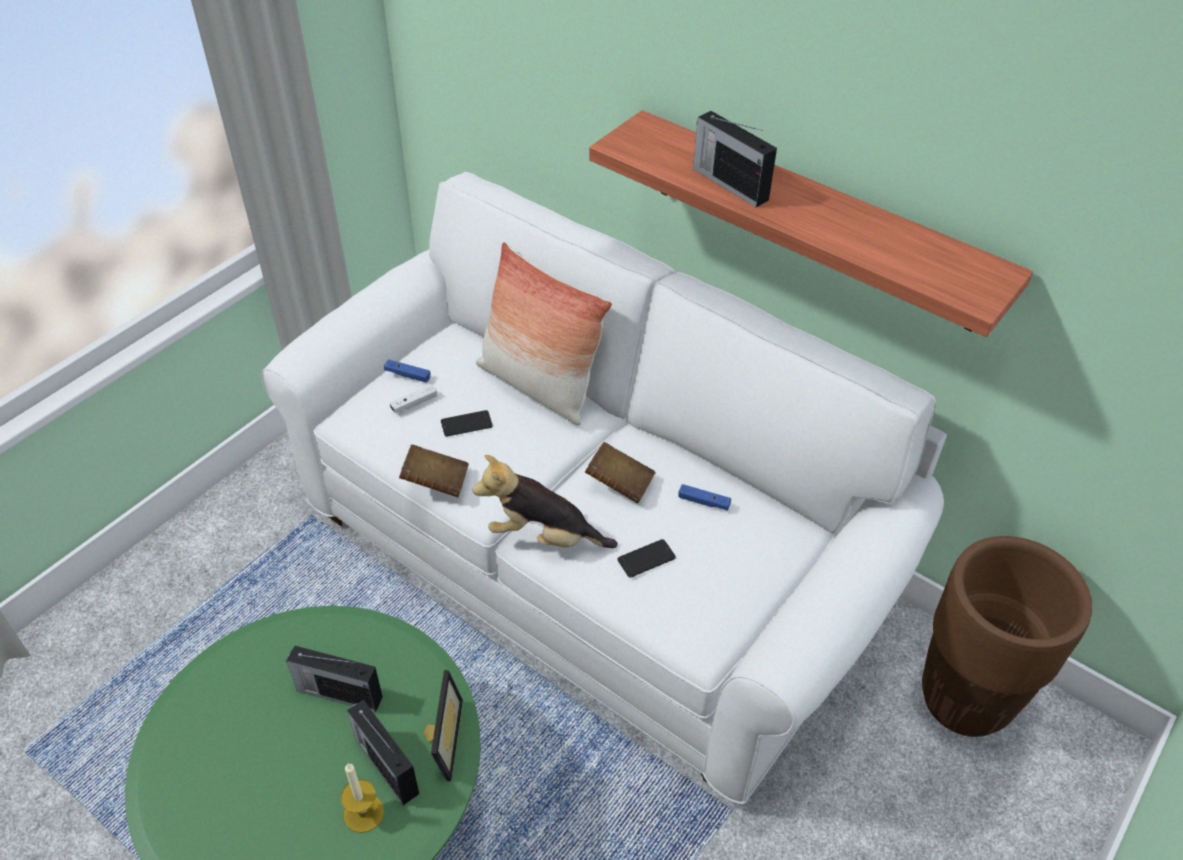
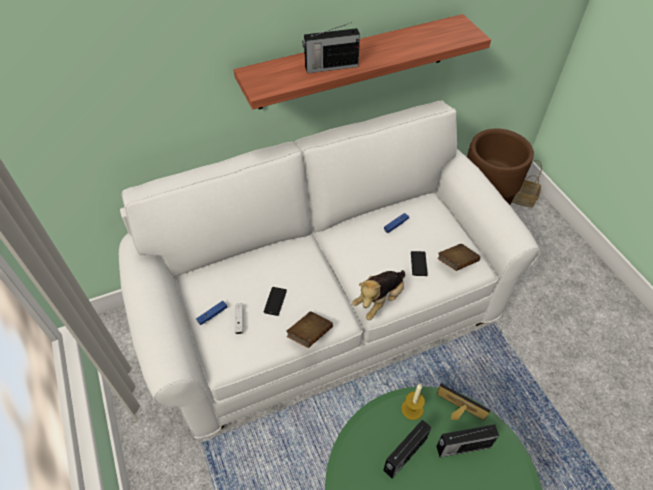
camera: 60 degrees left, 5 degrees up
(363, 813) = (487, 470): candle -> candle (412, 409)
(538, 386) = (268, 256): pillow -> none
(619, 484) = (364, 252): brown book -> brown book (456, 263)
(1077, 766) = (524, 199): none -> basket

